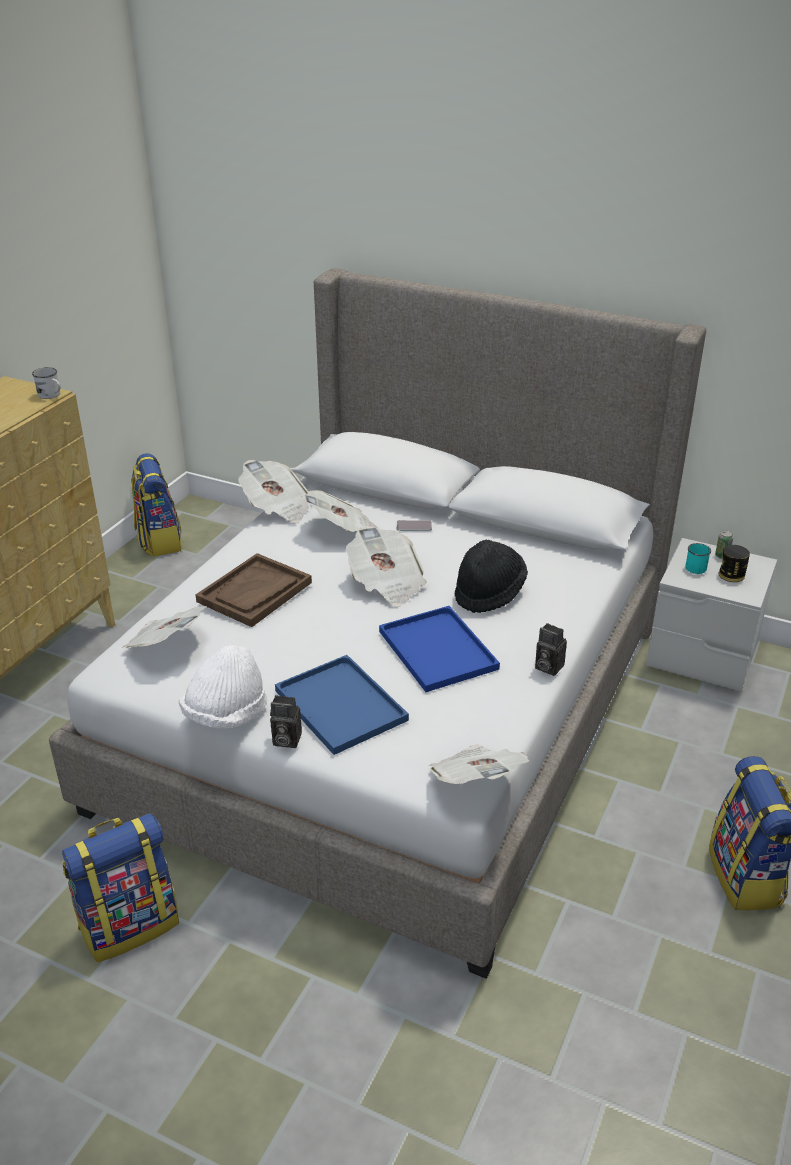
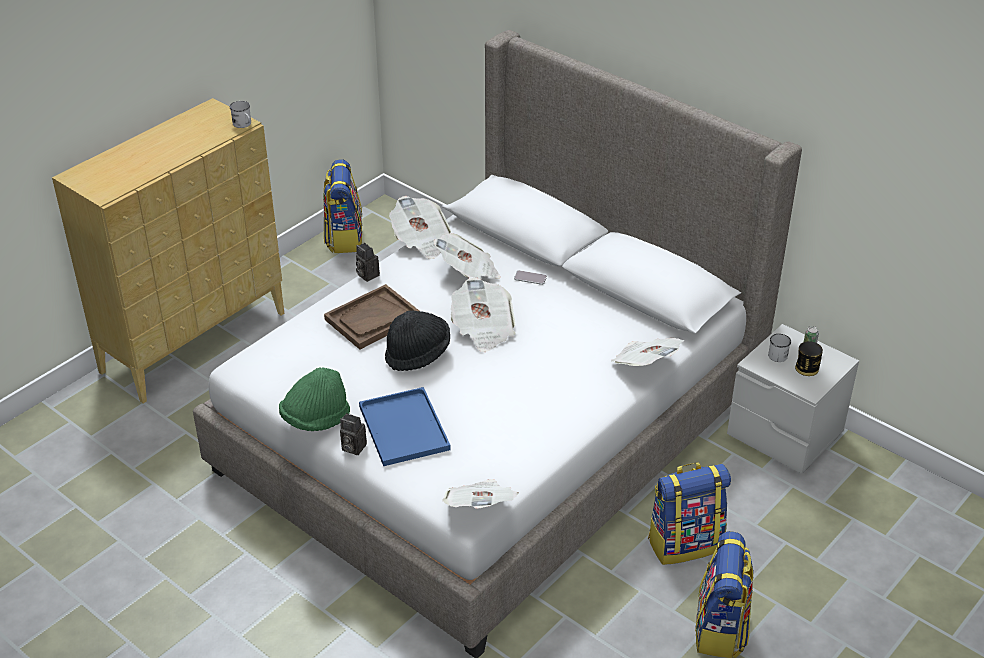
camera: 15 degrees right, 5 degrees up
(130, 924) = (228, 563): backpack -> backpack (685, 543)
(166, 645) = (290, 353): newspaper -> newspaper (645, 365)
(226, 715) = (315, 419): white hat -> green hat
(435, 649) = (498, 394): blue tray -> none
(489, 593) = (565, 352): black hat -> black hat (418, 354)
(547, 667) = (581, 426): camera -> camera (366, 275)
(695, 566) = (778, 354): turquoise mug -> white mug

